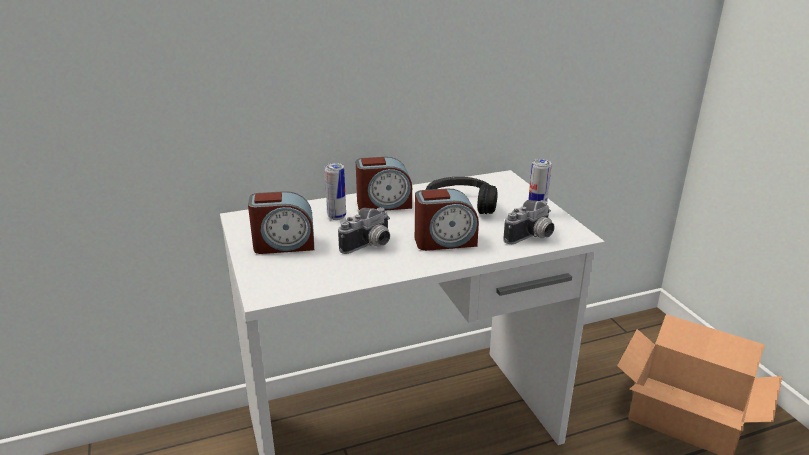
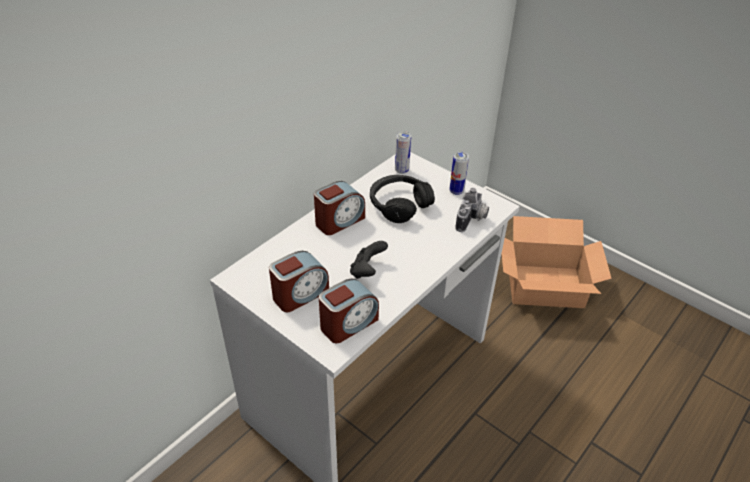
camera: 30 degrees left, 15 degrees up
(337, 217) = (314, 248): can -> can (401, 170)
(370, 246) = (367, 271): camera -> black game controller
(445, 241) = (417, 245): alarm clock -> alarm clock (348, 324)

